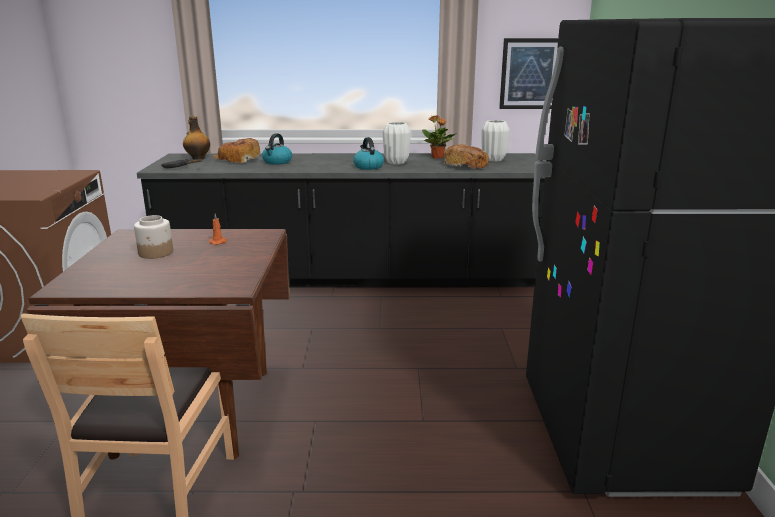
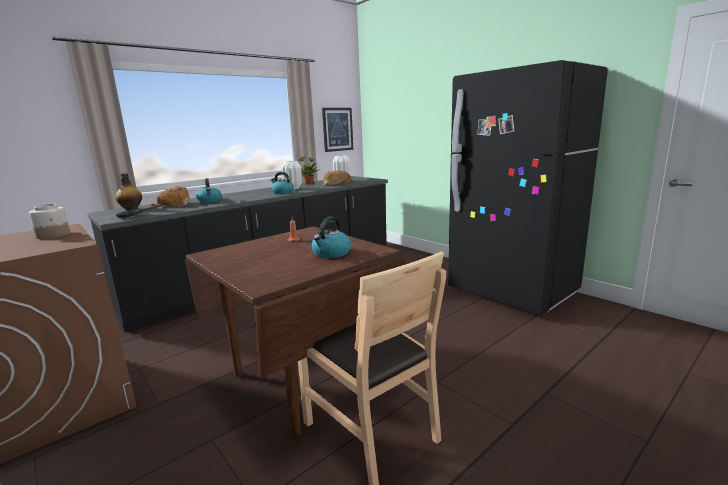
camera: 40 degrees left, 5 degrees down
(156, 253) = (268, 254): jar -> jar (53, 235)
(192, 273) = (331, 253): none -> kettle

